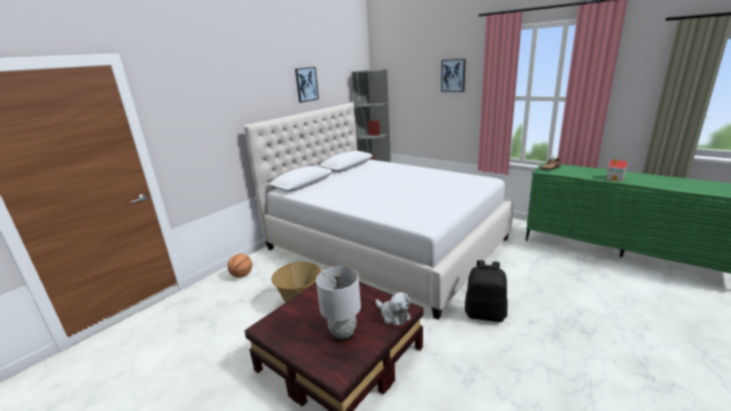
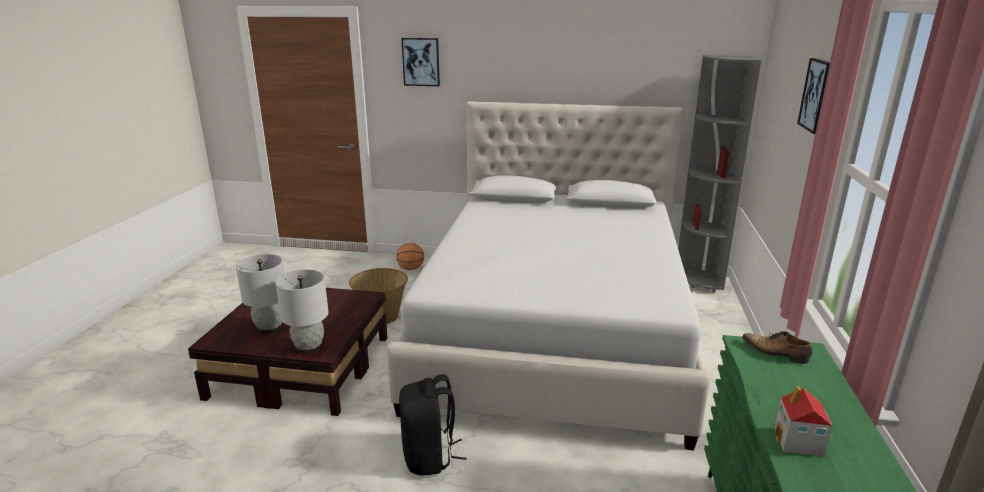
camera: 60 degrees right, 0 degrees up
(306, 84) = (593, 64): picture -> picture (421, 62)
(393, 315) = (309, 347): plush toy -> white table lamp

